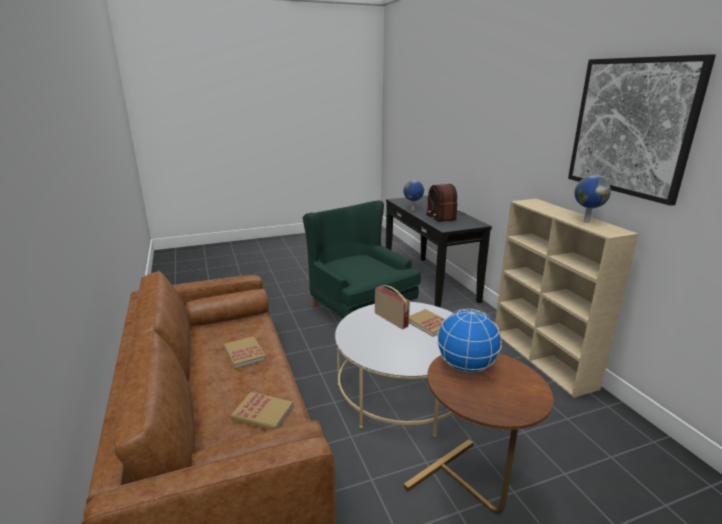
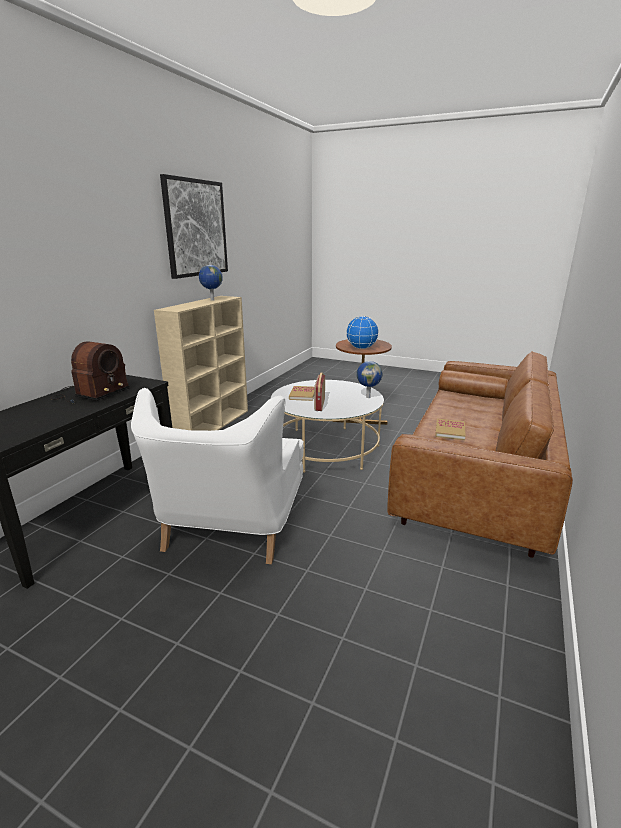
camera: 135 degrees left, 0 degrees up
(262, 413) = (459, 403): book -> none
(357, 308) = (231, 526): green armchair -> white armchair
(413, 210) = (68, 415): globe -> globe (368, 397)

